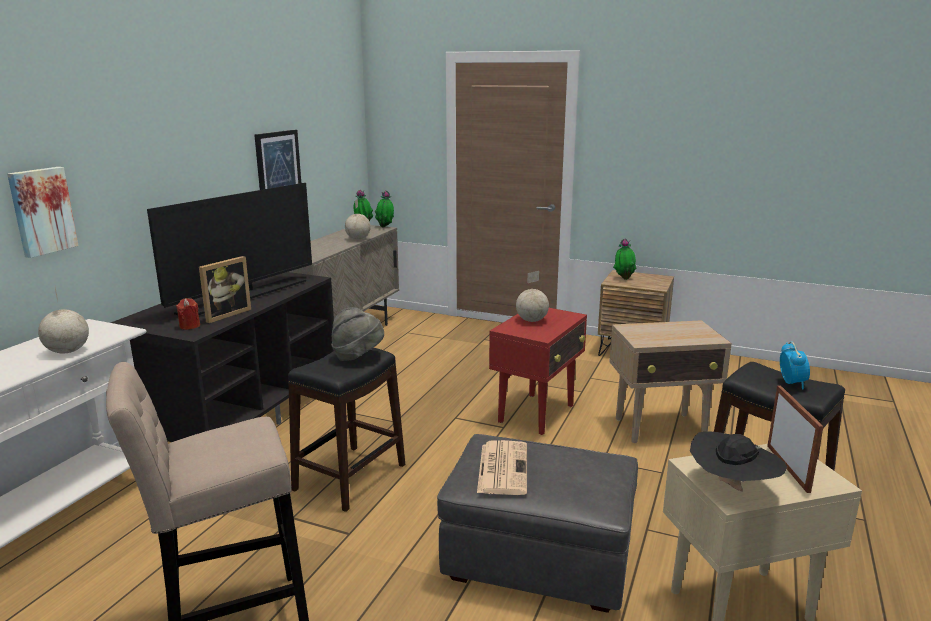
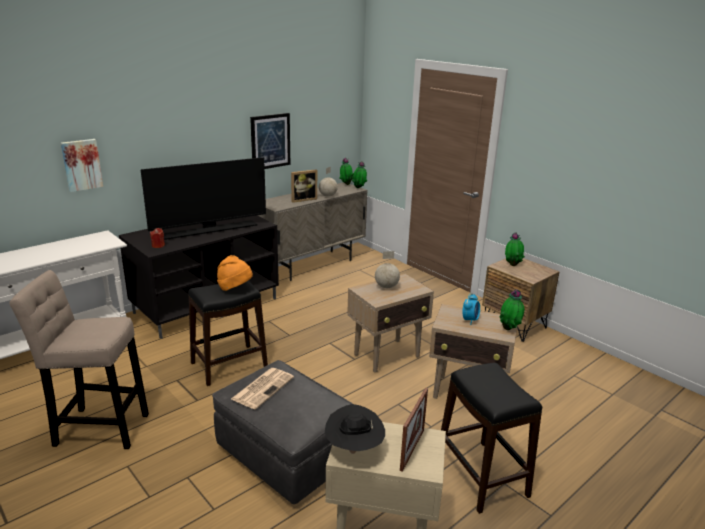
camera: 25 degrees right, 5 degrees up
(67, 352) = (75, 251): globe -> none
(225, 314) = (185, 241): picture frame -> picture frame (303, 199)
(358, 356) = (235, 288): grey hat -> orange hat
(537, 413) = (387, 355): red side table -> beige side table
(710, 332) = (509, 329): none -> potted plant
(791, 383) = (498, 389): alarm clock -> alarm clock (470, 320)

